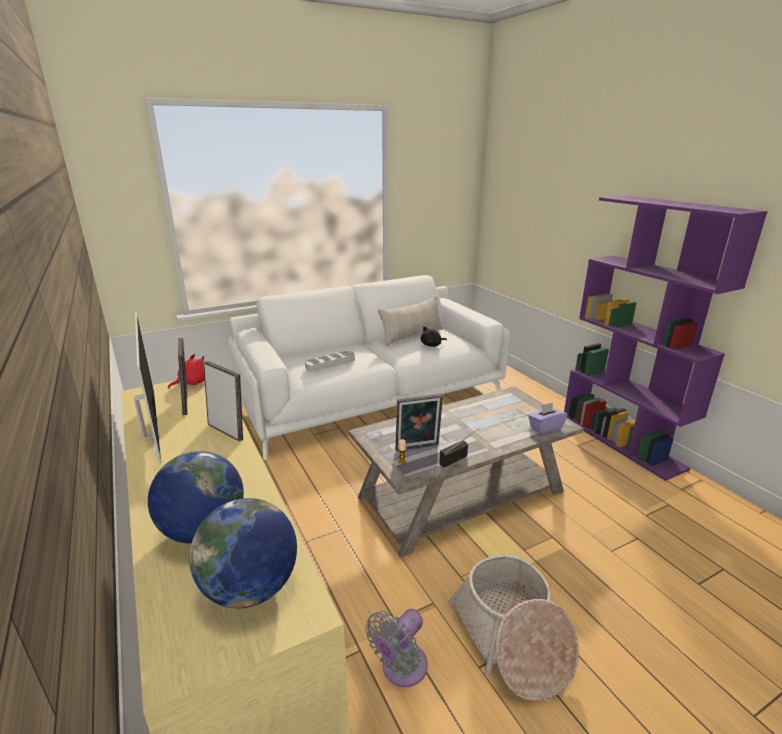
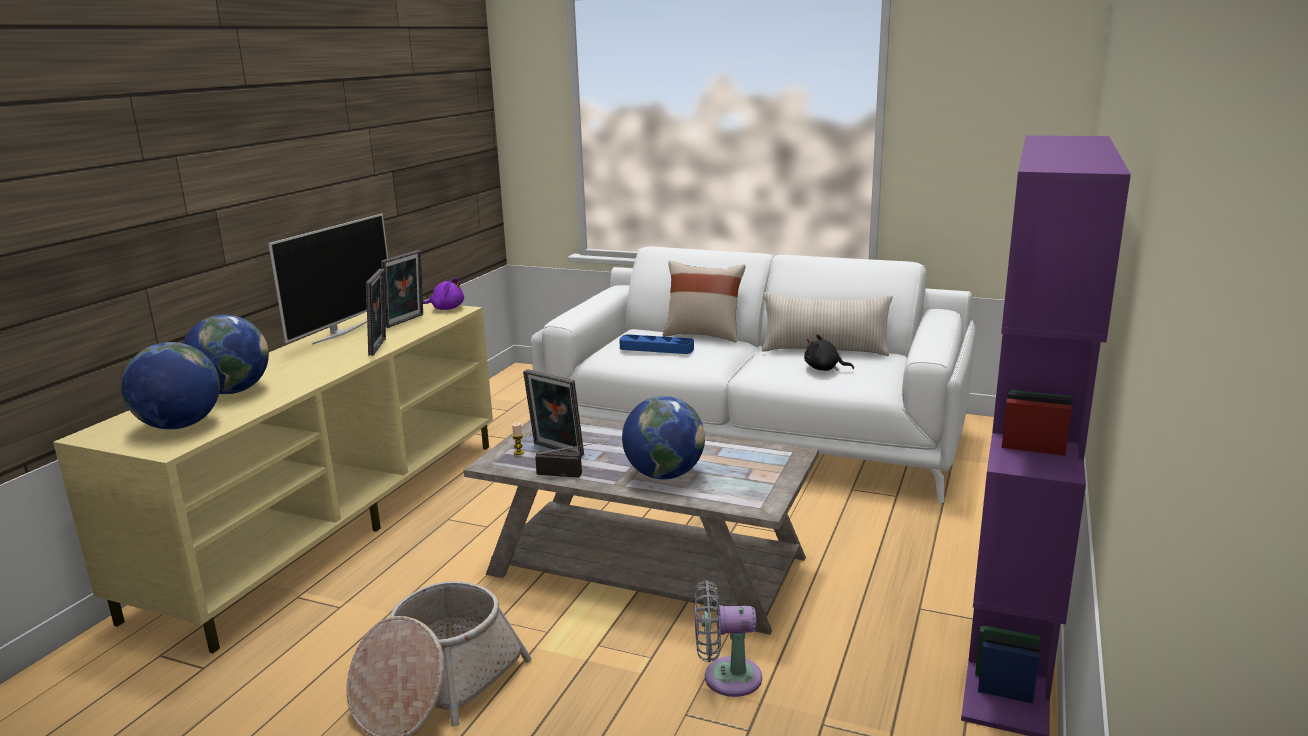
camera: 50 degrees right, 5 degrees down
(192, 383) = (445, 308): red plush toy -> purple plush toy
(330, 363) = (656, 348): grey tray -> blue tray
(335, 347) = (703, 335): none -> beige pillow
(401, 668) = (337, 637): grey fan -> grey fan (726, 677)
(495, 432) = (664, 475): none -> globe
(545, 427) = (731, 498): purple tissue box -> none

